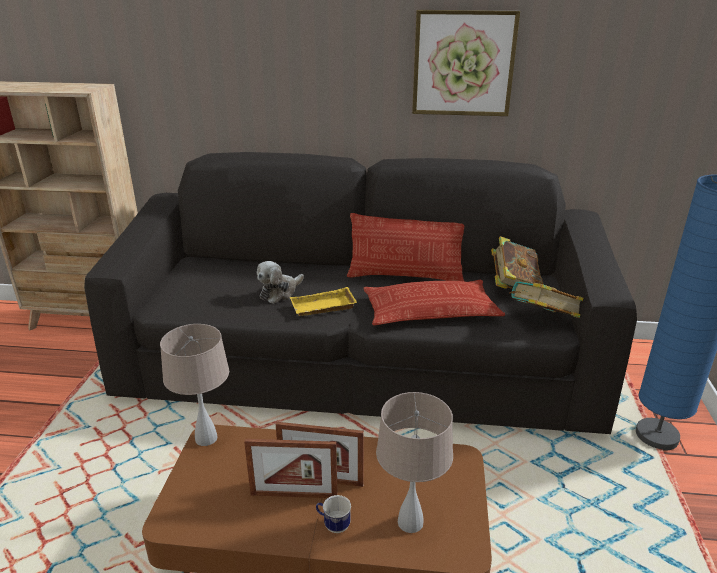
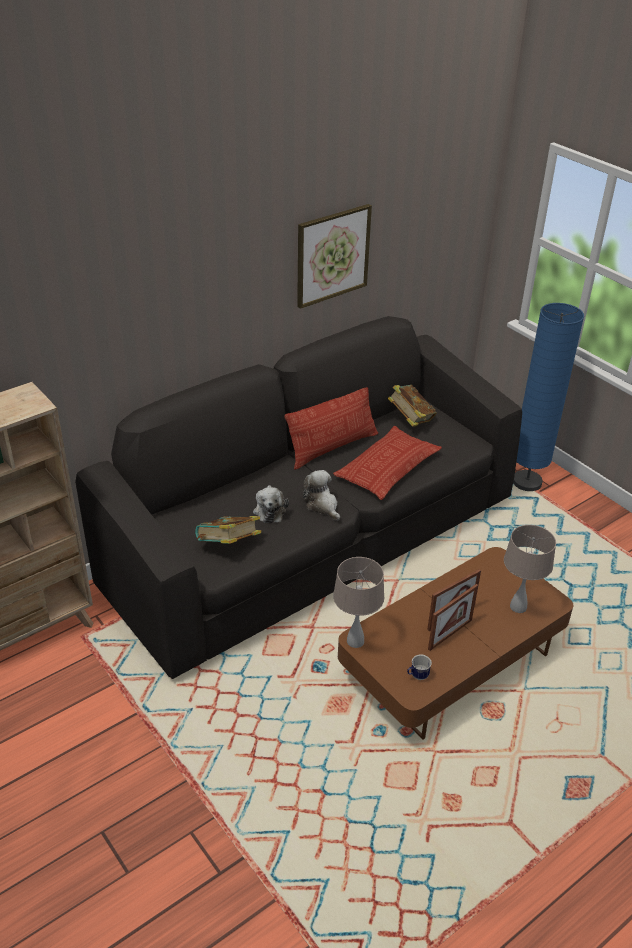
camera: 45 degrees left, 10 degrees up
(322, 308) = (322, 505): yellow tray -> plush toy
(333, 525) = (488, 634): mug -> mug (417, 676)
(543, 320) = (459, 439): book -> book (228, 546)

